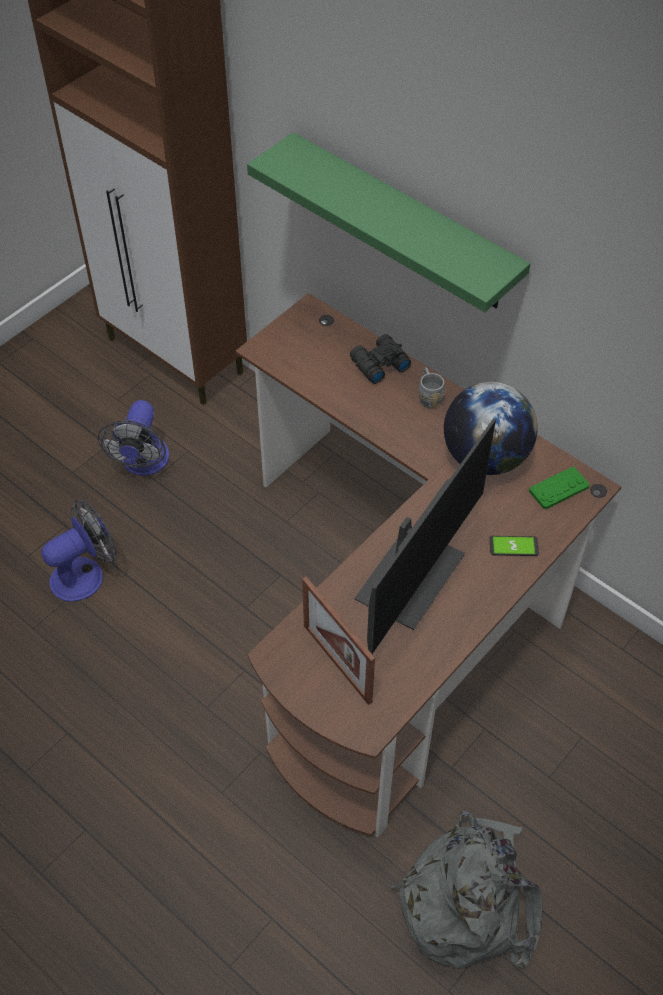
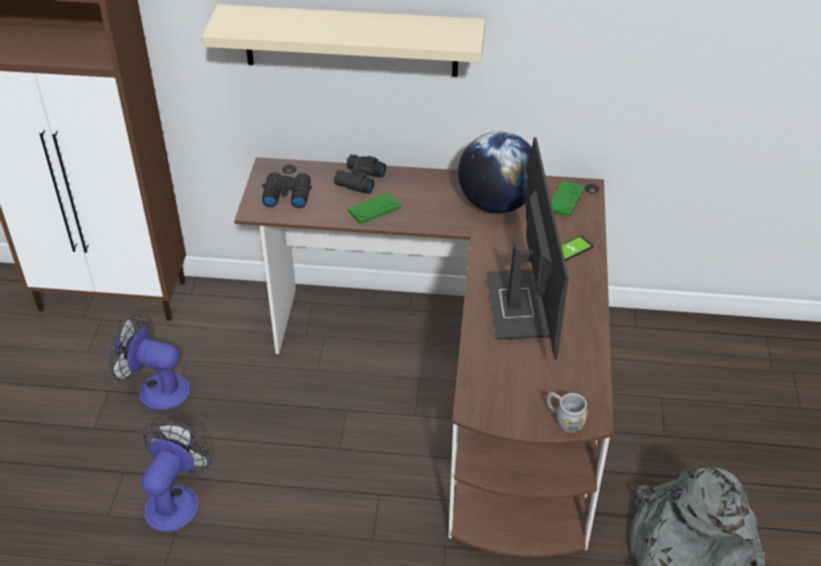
camera: 35 degrees left, 10 degrees down
(143, 464) = (155, 389): fan -> fan turned 135 degrees clockwise
(300, 347) = (286, 195): none -> black binoculars
(337, 663) = (525, 388): picture frame -> none
(366, 403) = (374, 209): none -> green game controller
(404, 223) = (351, 40): green shelf -> beige shelf
(428, 396) = (417, 184): grey mug -> grey mug (564, 420)

